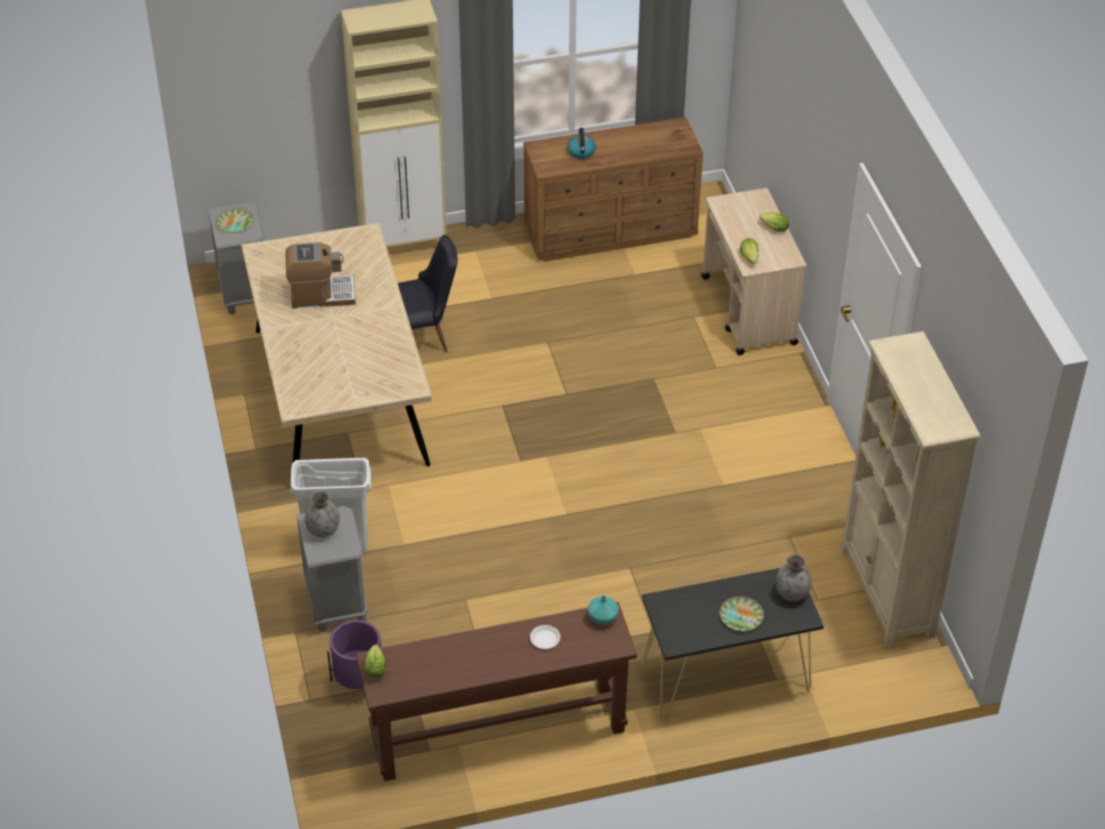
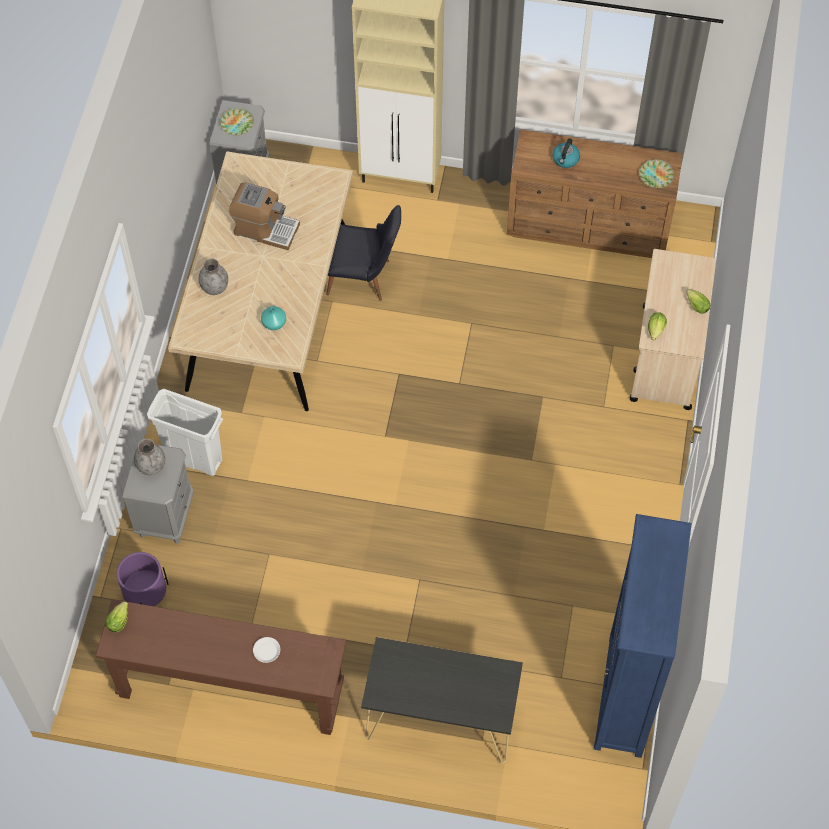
camera: 25 degrees right, 15 degrees up
(602, 617) = (324, 650): turquoise vase -> turquoise vase (273, 323)
(741, 616) = (446, 694): plate -> plate (656, 176)
(792, 593) = (501, 689): grey vase -> grey vase (215, 287)
(887, 593) = (625, 696): beige bookcase -> blue bookcase

